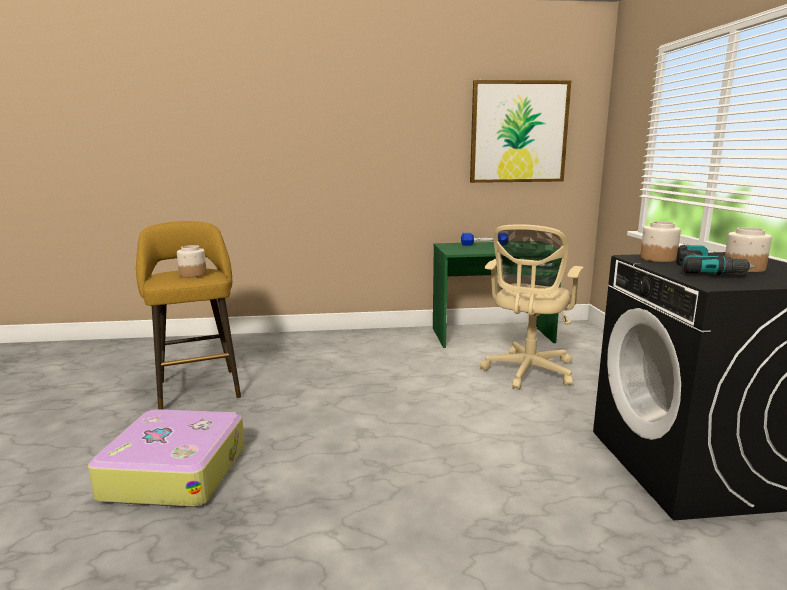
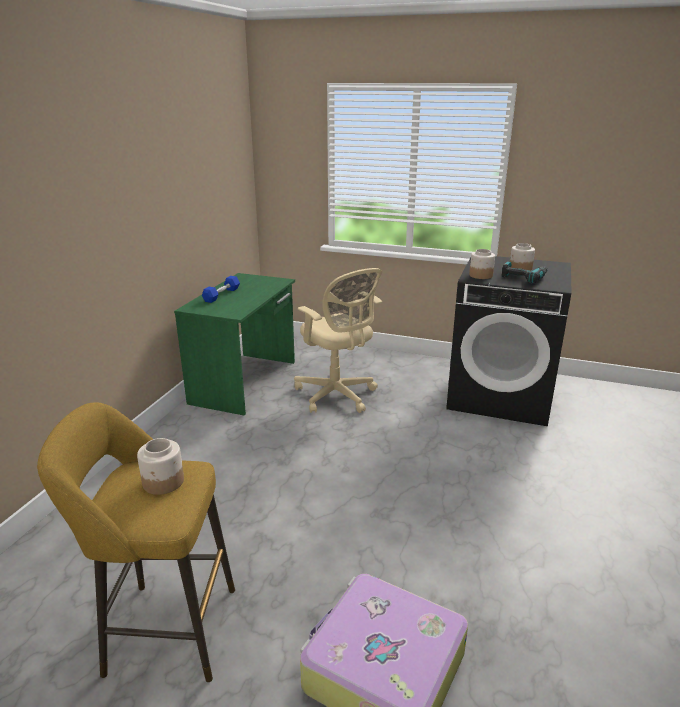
camera: 65 degrees left, 10 degrees up
(518, 132) = (208, 164): picture -> none

